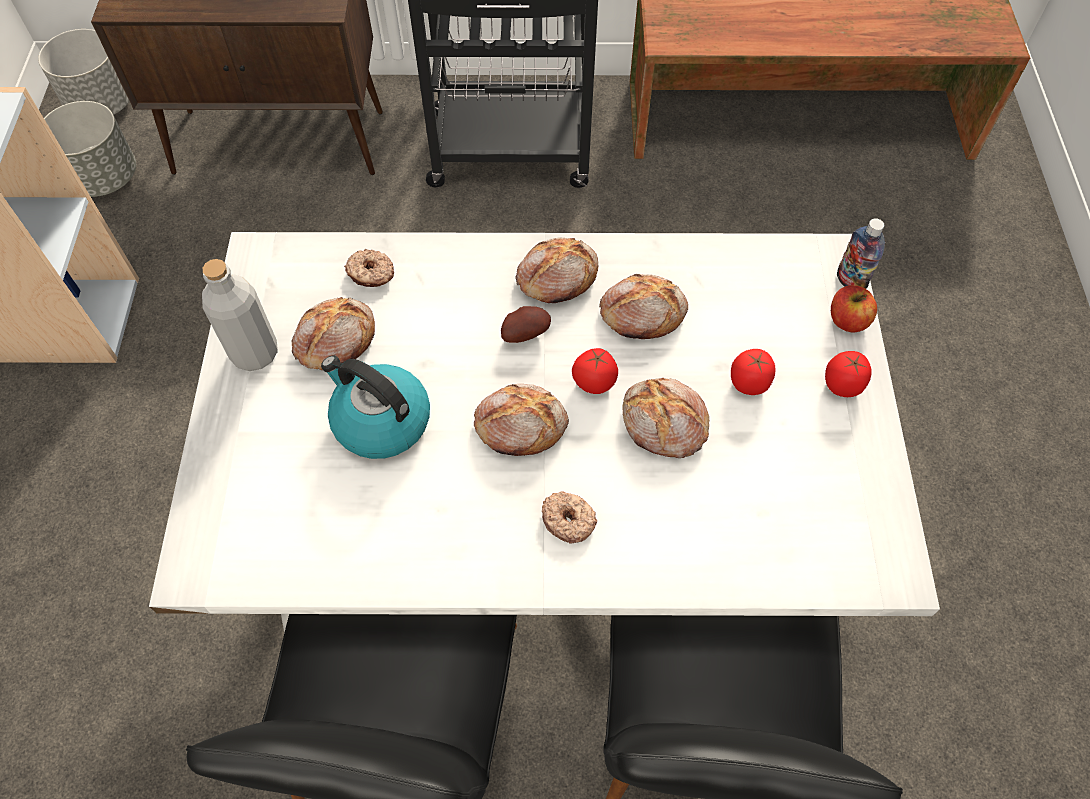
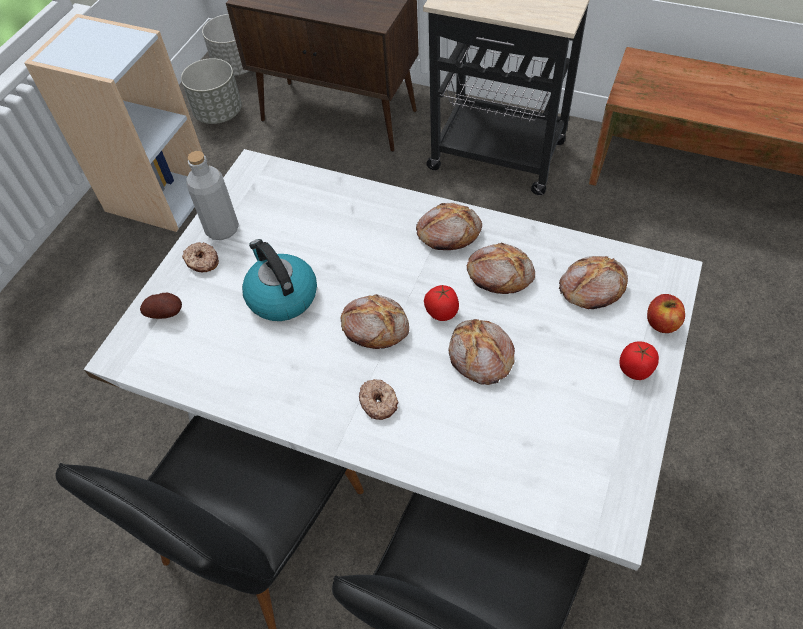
camera: 25 degrees right, 5 degrees down
(334, 340) = (276, 235): bread -> bread (591, 288)
(371, 274) = (321, 198): donut -> donut (202, 262)
(524, 333) = (407, 265): potato -> potato (166, 313)
(749, 383) = (560, 347): tomato -> none
(850, 281) = (677, 295): bottle -> none

